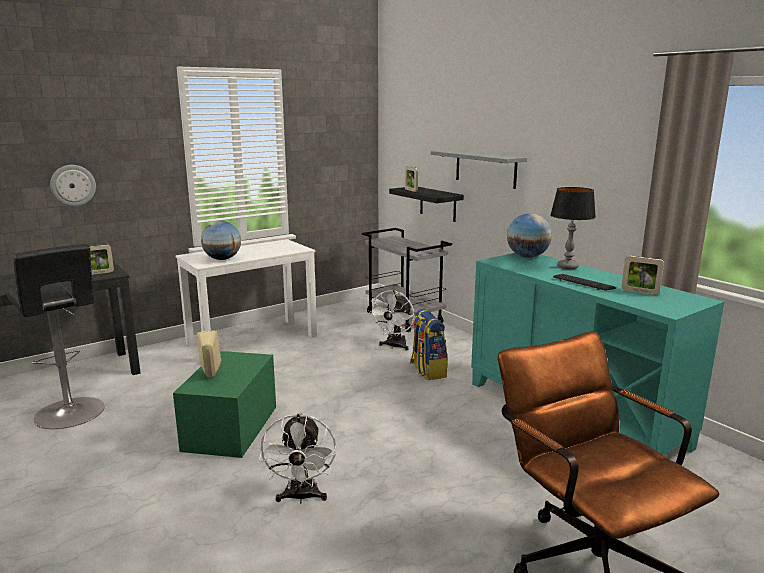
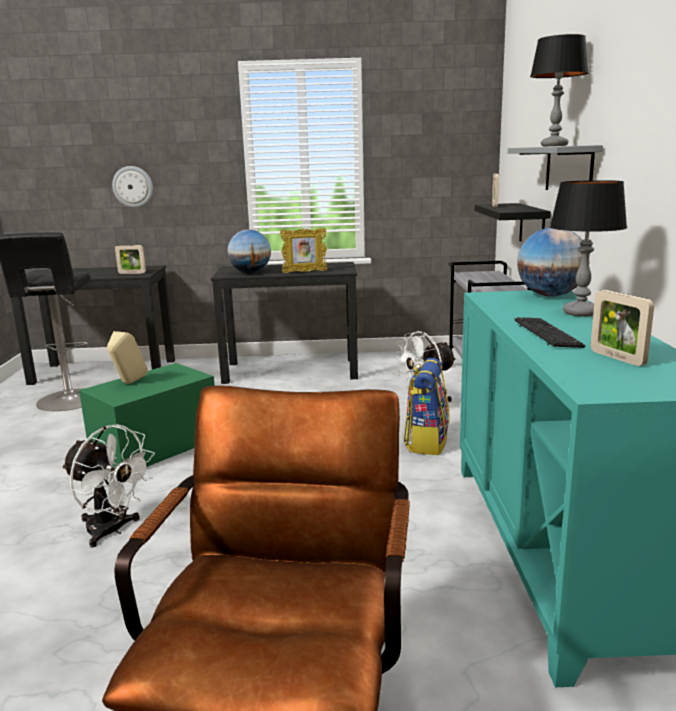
camera: 35 degrees right, 0 degrees up
(253, 340) = (291, 370): white desk -> black desk
(270, 253) = (304, 272): none -> picture frame
(301, 497) = (112, 531): white fan -> white fan turned 90 degrees counterclockwise
(484, 154) = (553, 146): none -> table lamp

